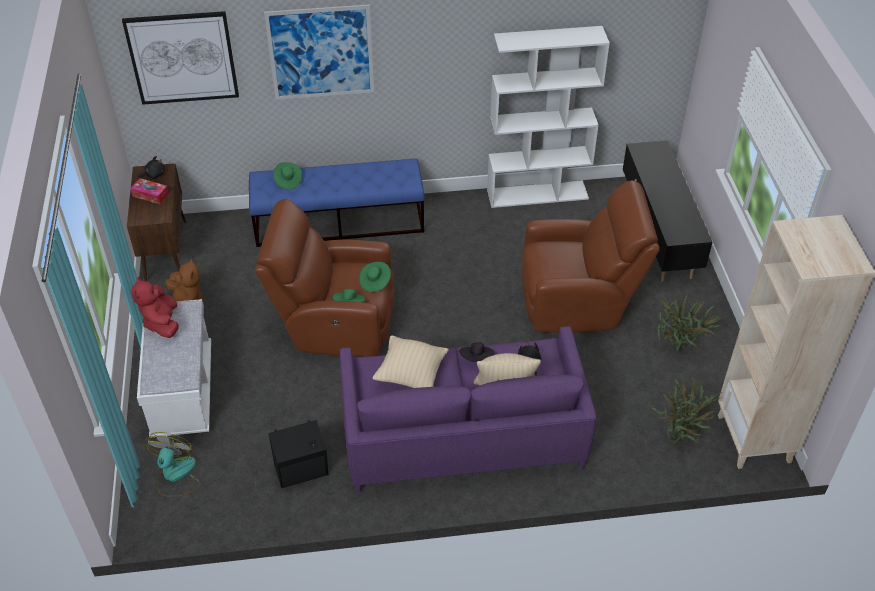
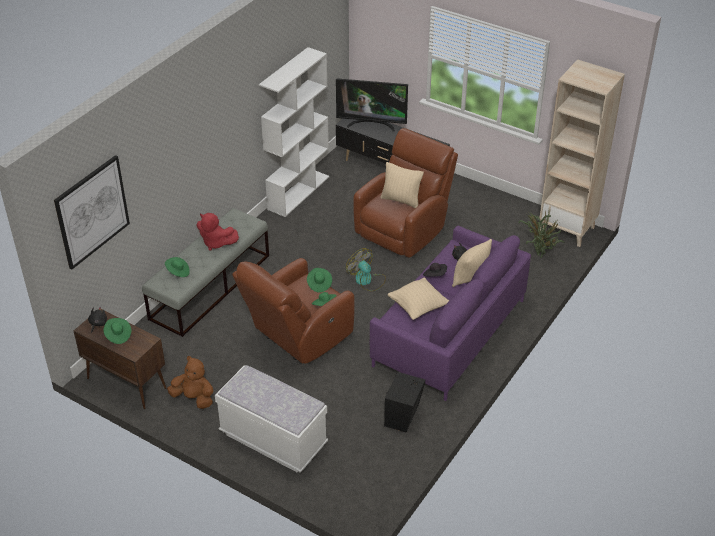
camera: 50 degrees left, 5 degrees down
(150, 195) = (118, 335): tissue box -> green hat
(162, 323) = (246, 392): red plush toy -> red plush toy (216, 243)
(176, 475) = (342, 478): fan -> fan (367, 280)
(321, 52) = (171, 156): picture -> none
(339, 222) = (210, 286): blue bench -> grey bench
(575, 262) = (401, 200): none -> beige pillow
(662, 167) = (371, 124): none -> television
(679, 349) = (481, 216): potted plant -> none

